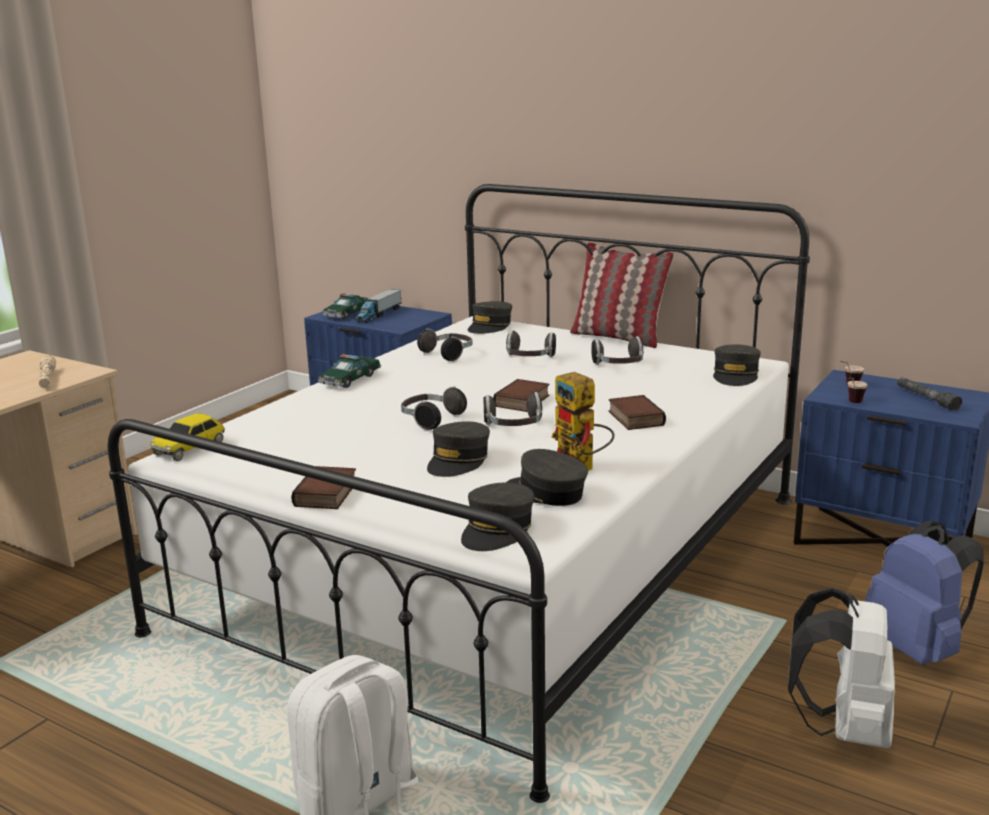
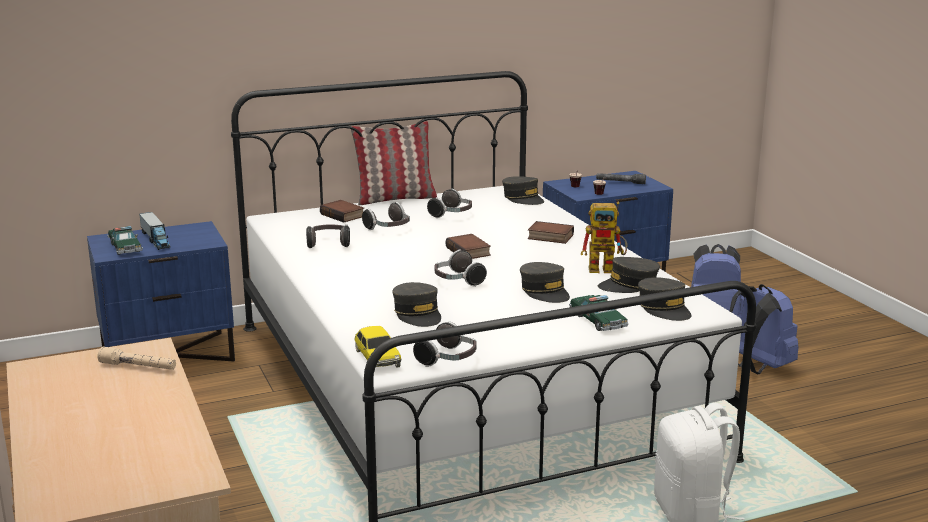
camera: 55 degrees left, 0 degrees up
(327, 495) = (544, 336): book -> book (343, 215)
(350, 379) = (322, 281): toy car -> toy car (597, 320)
(490, 326) = (289, 218): grey cap -> grey cap (418, 314)
(514, 427) = (511, 265): headphones -> headphones (448, 359)
(844, 728) = (757, 367): white backpack -> blue backpack

